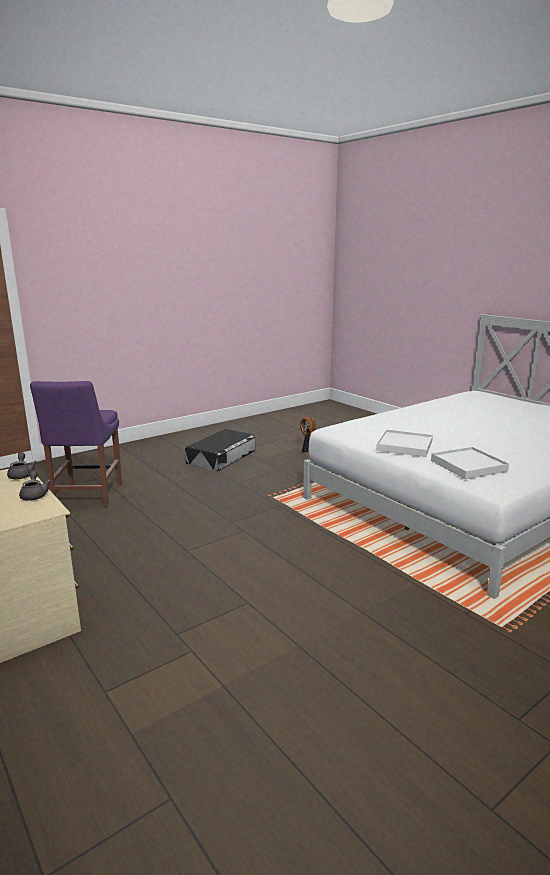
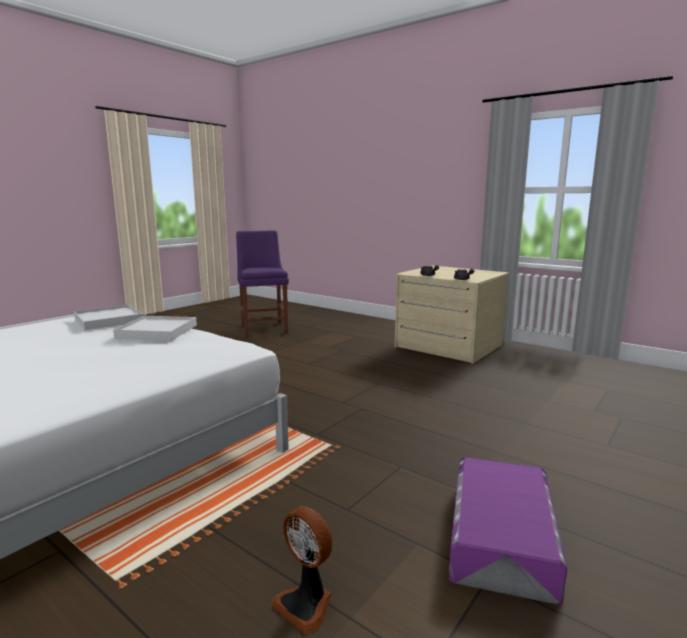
camera: 165 degrees right, 5 degrees down
(86, 497) = (558, 415): purple chair -> purple chair (264, 328)
(221, 456) = (501, 536): black storage box -> purple storage box

